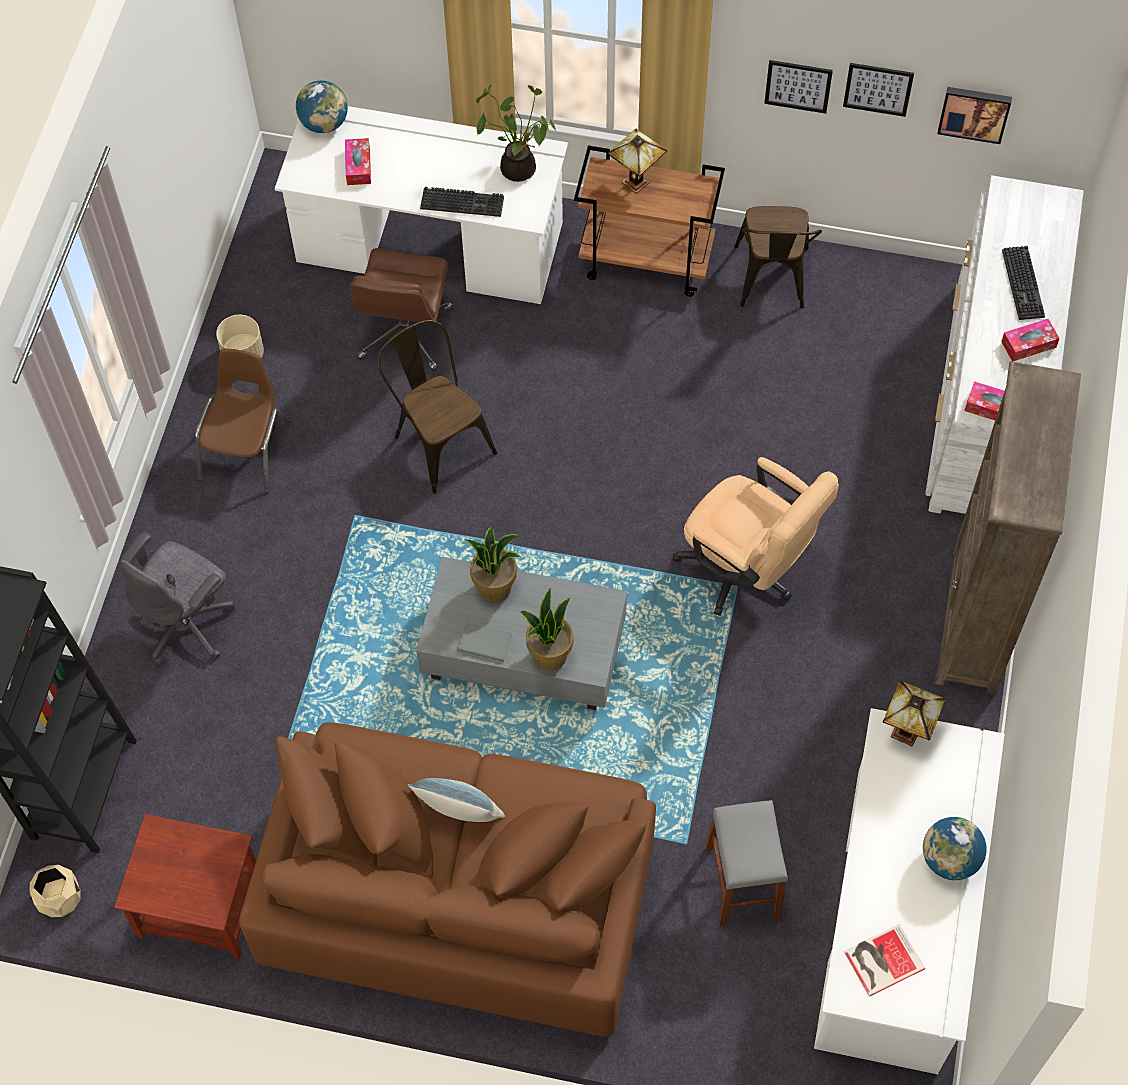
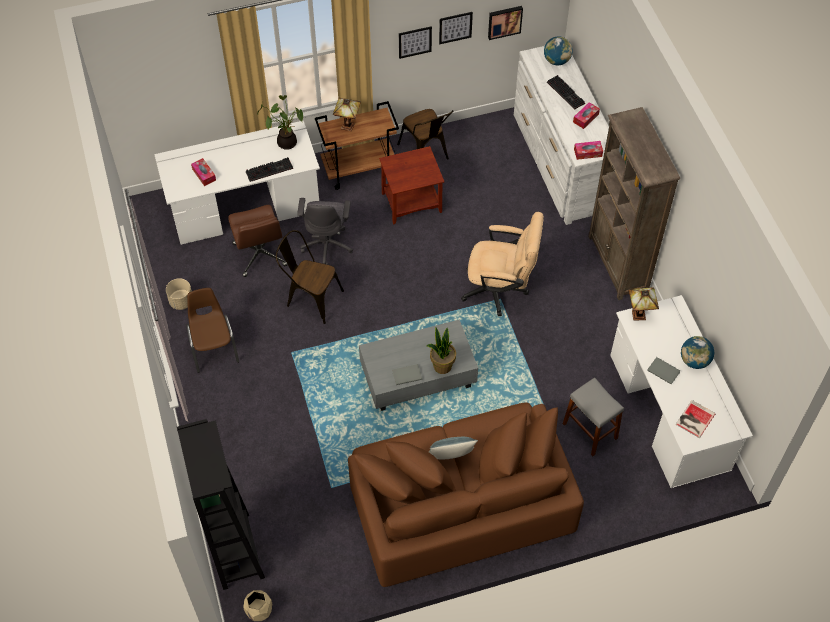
camera: 30 degrees left, 5 degrees down
(188, 623) = (238, 444): grey office chair -> grey office chair (327, 245)
(200, 909) = (336, 578): brown side table -> brown side table (411, 203)
(324, 123) = (172, 161): globe -> globe (556, 61)
(495, 587) = (394, 347): potted plant -> none
(884, 849) = (663, 370): none -> grey book

